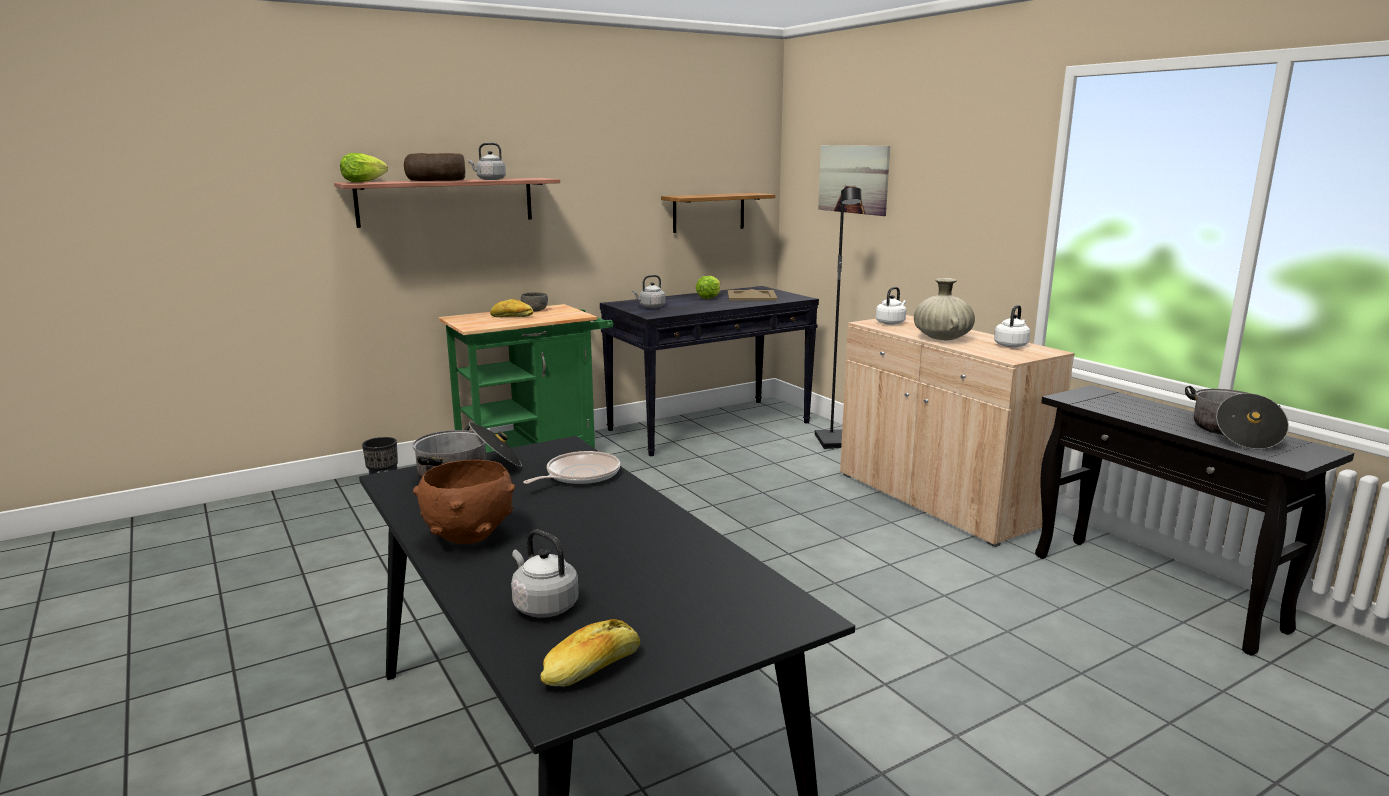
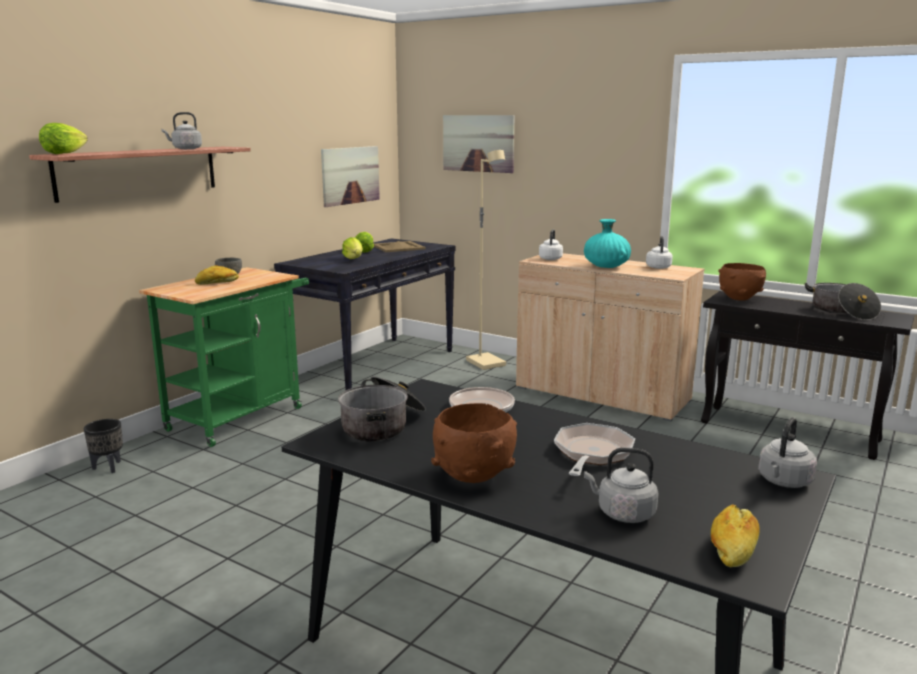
camera: 25 degrees left, 0 degrees up
(436, 180) = (137, 151): bread -> none
(614, 541) = (592, 454): none -> frying pan
(651, 307) = (328, 263): grey kettle -> grey kettle (784, 482)
(683, 305) = (354, 259): none -> lettuce
(708, 212) = (350, 175): shelf -> picture
(835, 442) = (487, 363): black floor lamp -> beige floor lamp
(942, 338) = (606, 267): beige vase -> turquoise vase
(1102, 398) = (739, 298): none -> brown bowl

